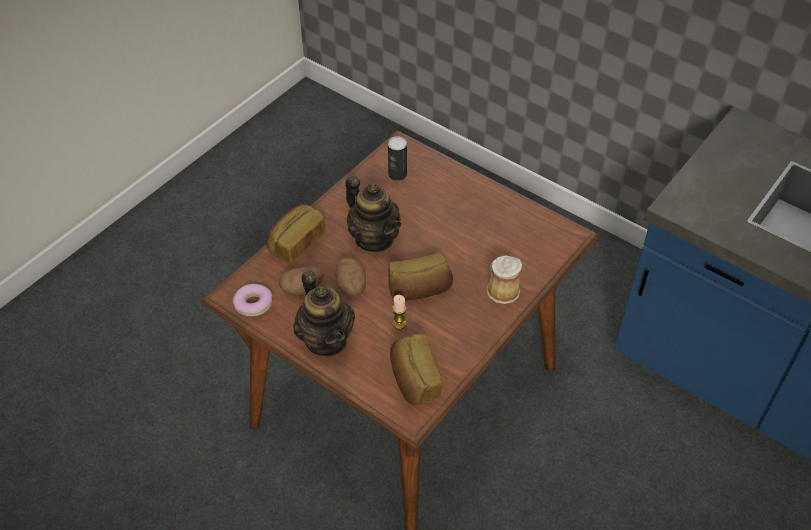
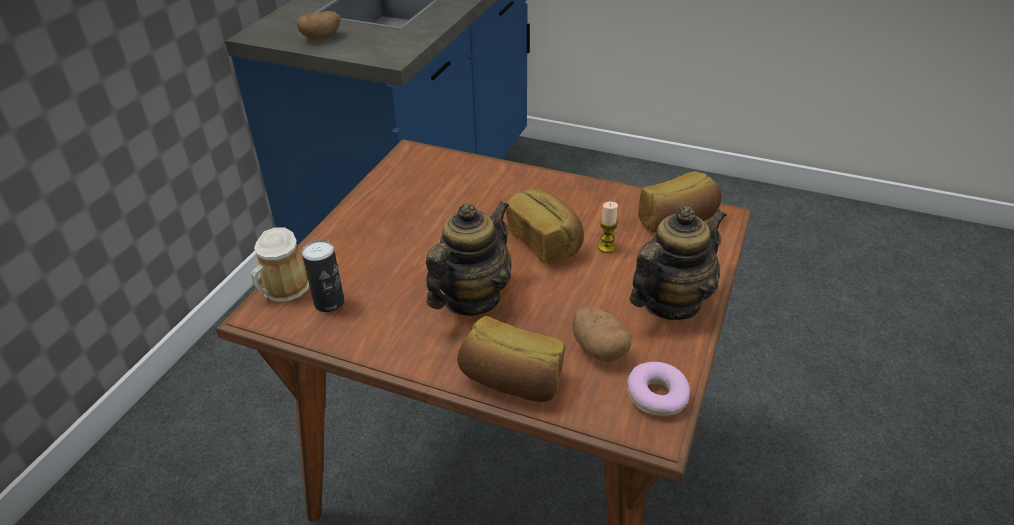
camera: 105 degrees left, 10 degrees down
(351, 286) = (569, 300): potato -> potato (321, 37)
(501, 289) = (514, 184): mug -> mug (283, 289)

